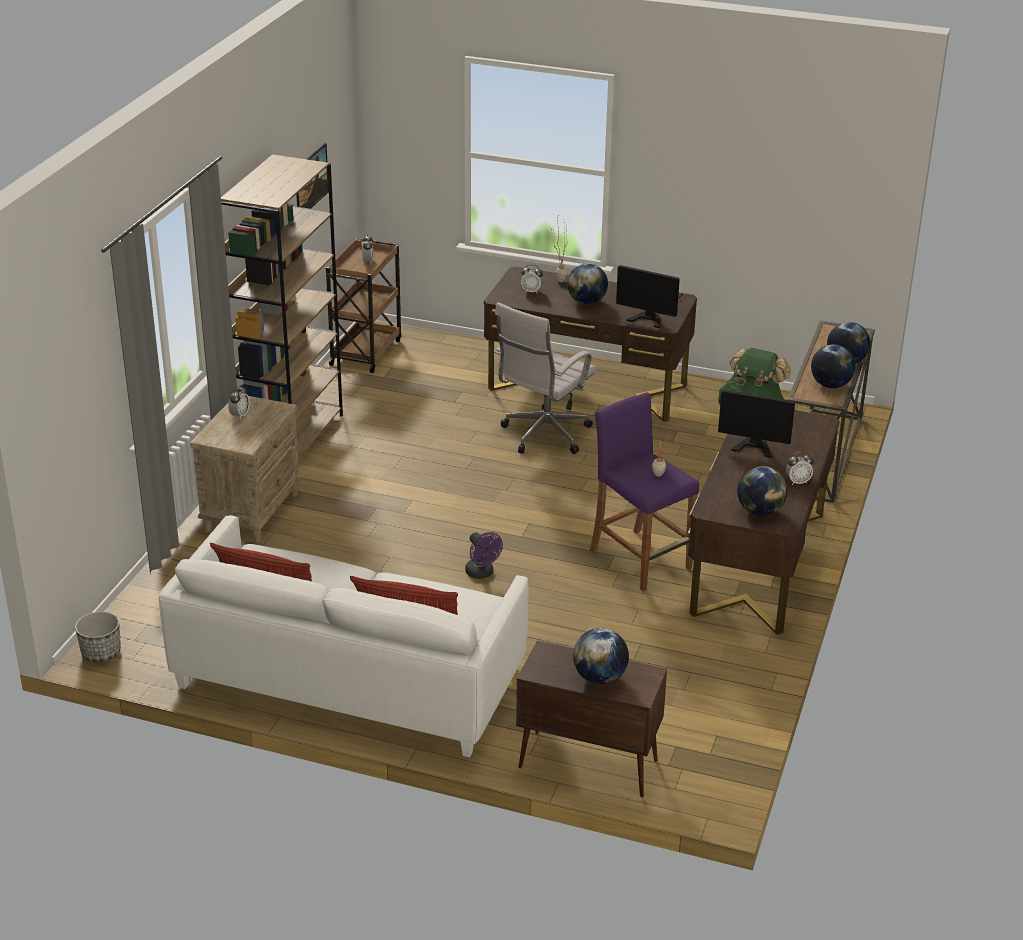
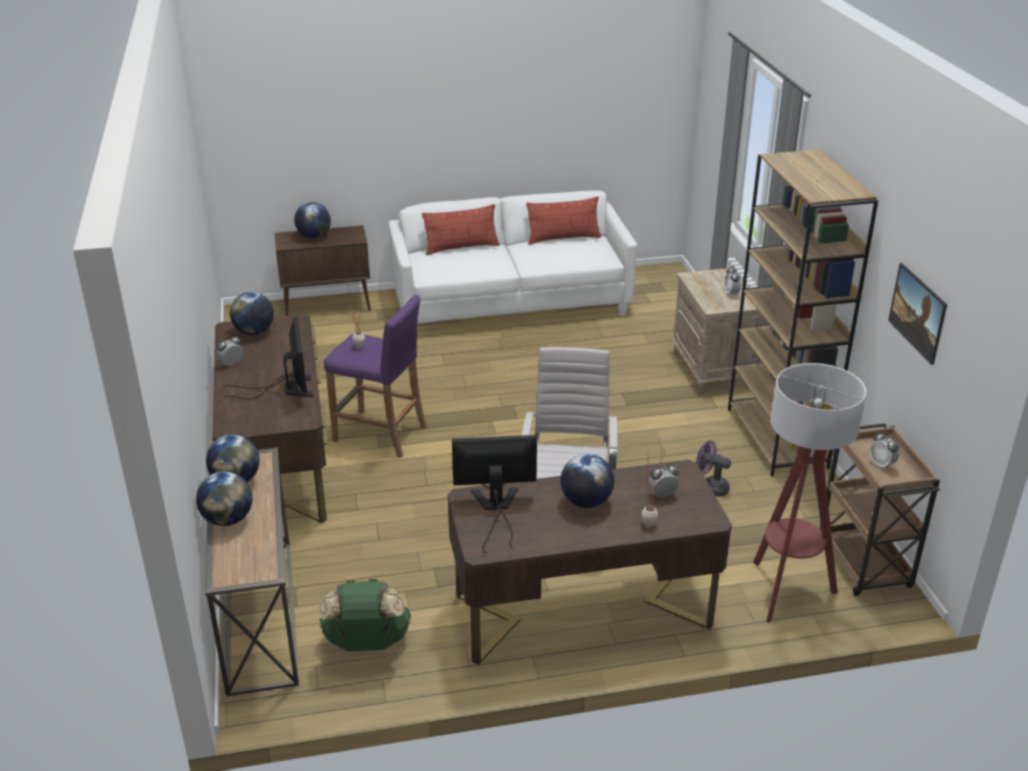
camera: 150 degrees right, 0 degrees up
(101, 652) = (666, 272): planter -> none
(439, 356) = (786, 591): none -> floor lamp
(482, 573) = (493, 384): purple fan -> purple fan (710, 487)
(756, 441) = (286, 389): monitor -> monitor turned 90 degrees clockwise

